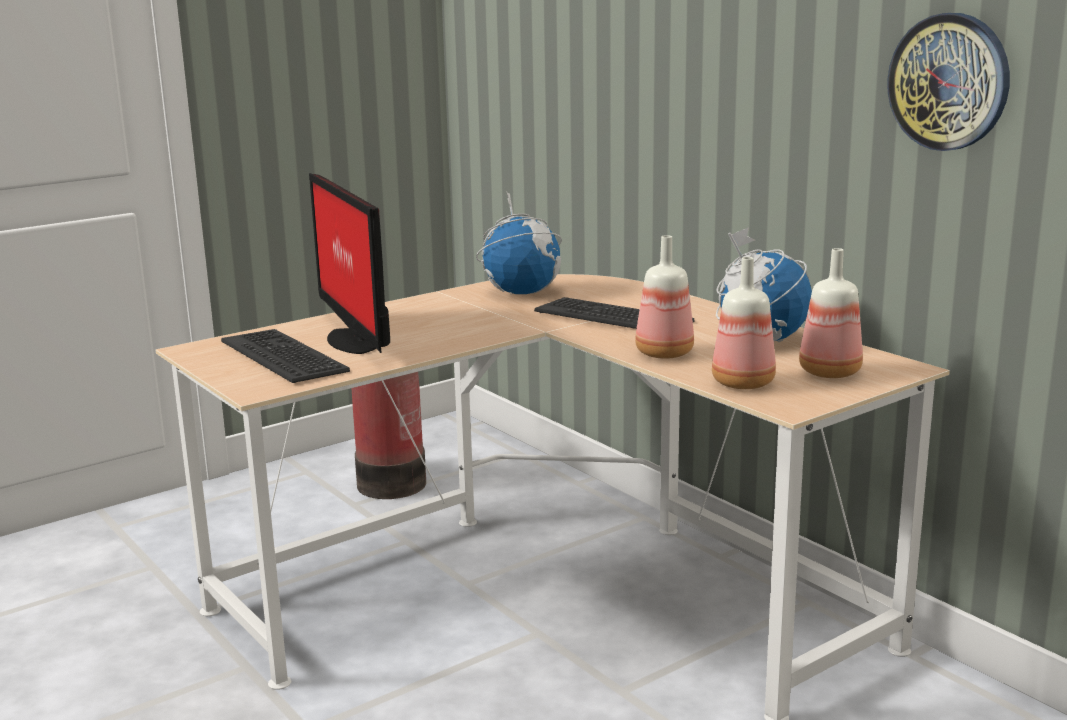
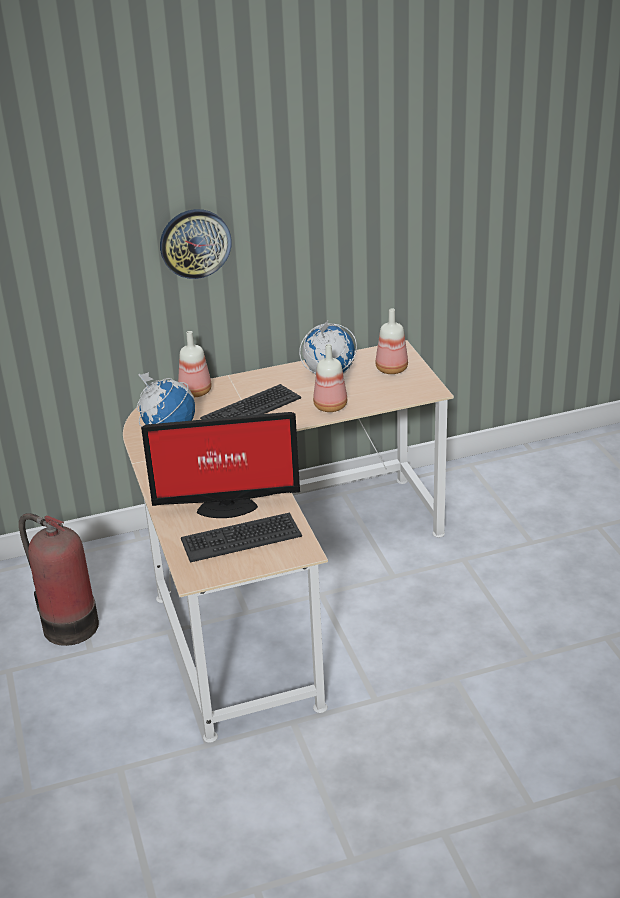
camera: 70 degrees left, 15 degrees up
(741, 382) = (391, 395): bottle -> bottle (194, 392)
(949, 82) = (384, 207): wall clock -> wall clock (195, 243)

